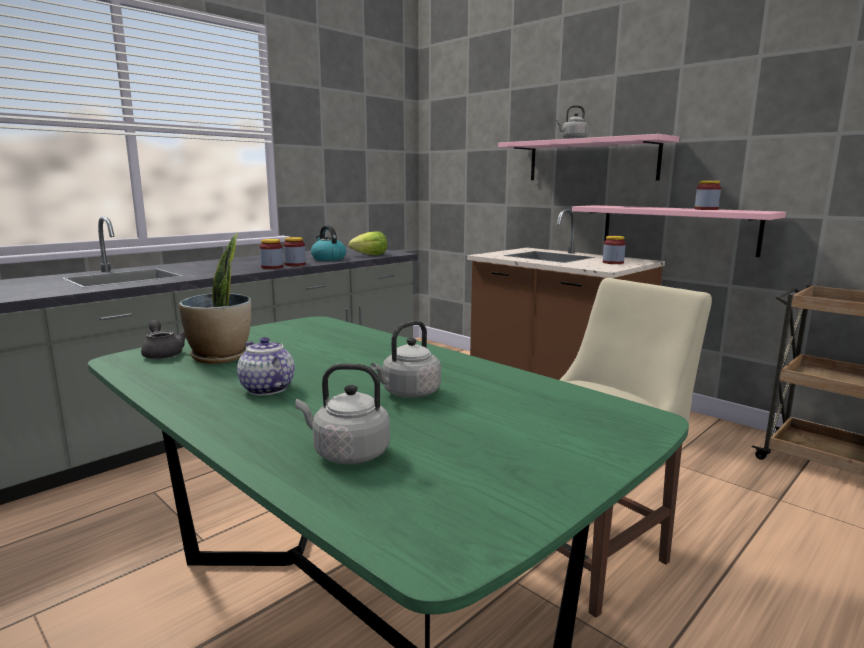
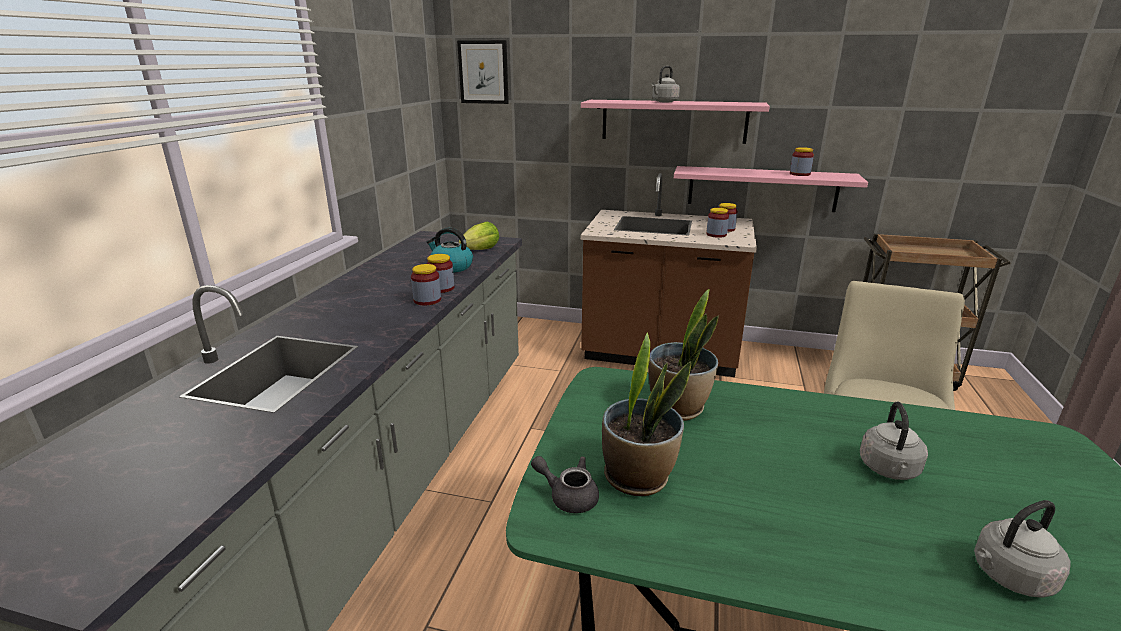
camera: 30 degrees left, 10 degrees up
(266, 389) = (782, 514): teapot -> none
(330, 340) = (678, 408): none -> potted plant
(446, 127) = (483, 72): none -> picture
(593, 264) = (716, 234): none -> jar

